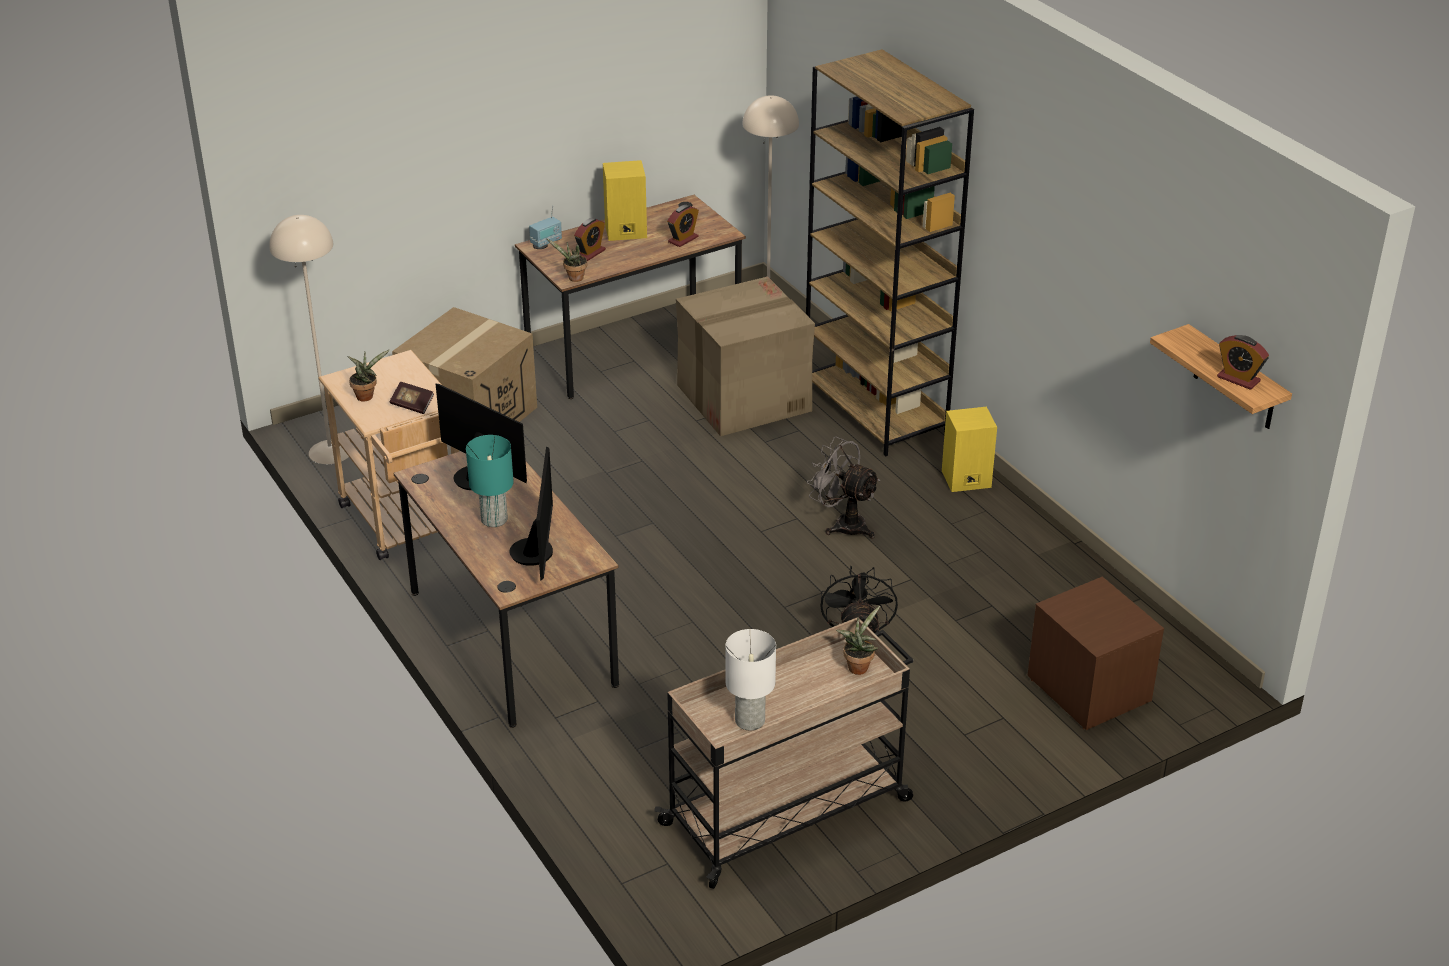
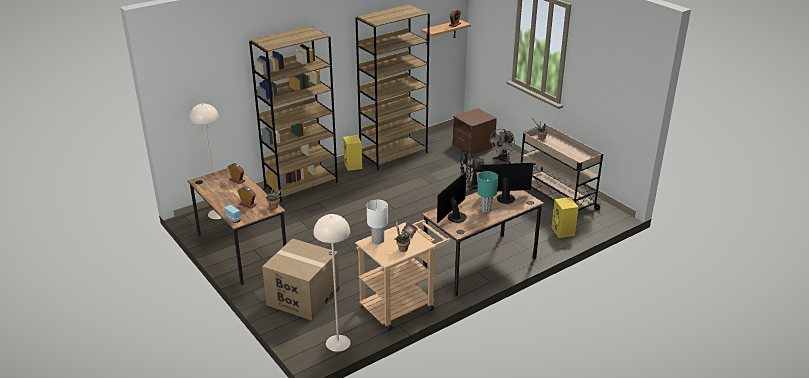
camera: 95 degrees left, 5 degrees down
(624, 231) = (225, 197): yellow speaker -> yellow speaker (563, 232)
(743, 398) = (290, 217): cardboard box -> none
(750, 720) = (577, 155): white table lamp -> white table lamp (377, 240)
(843, 524) = (386, 190): grey fan -> grey fan (502, 160)
(1027, 543) = (394, 154): none -> brown bookcase

